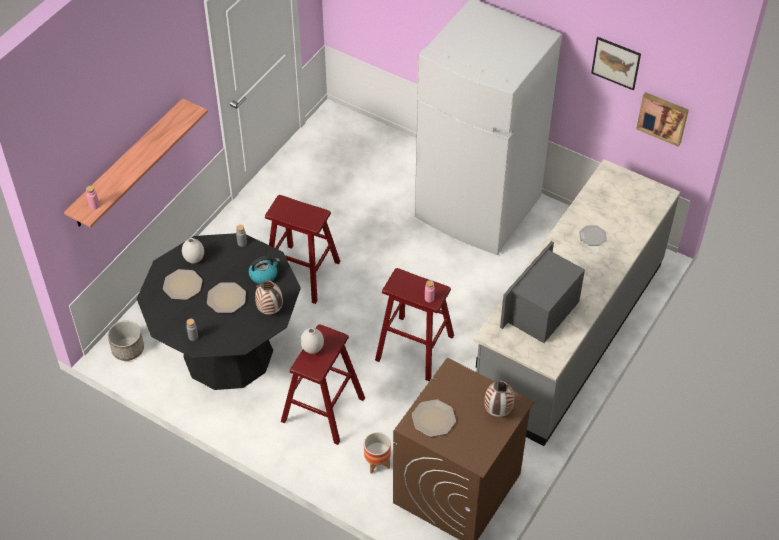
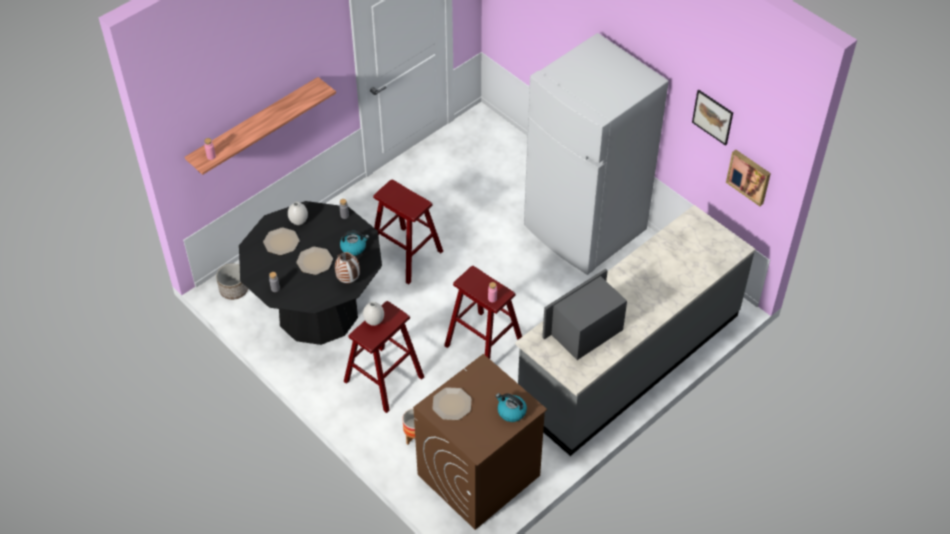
camera: 15 degrees right, 0 degrees up
(498, 412) = (511, 412): vase -> kettle
(592, 236) = (657, 273): plate -> none

